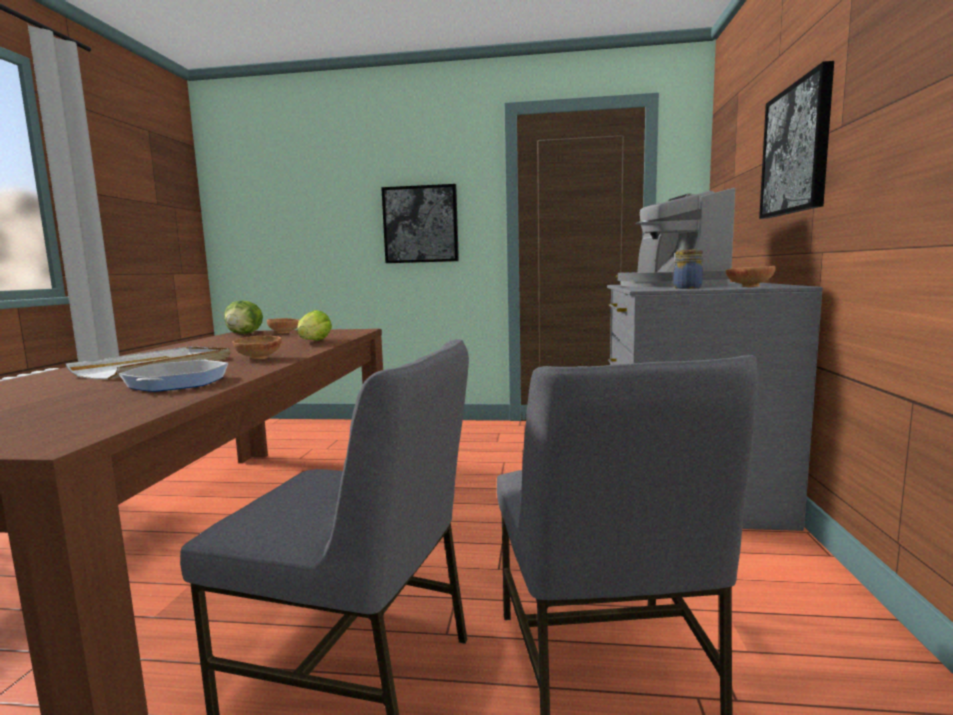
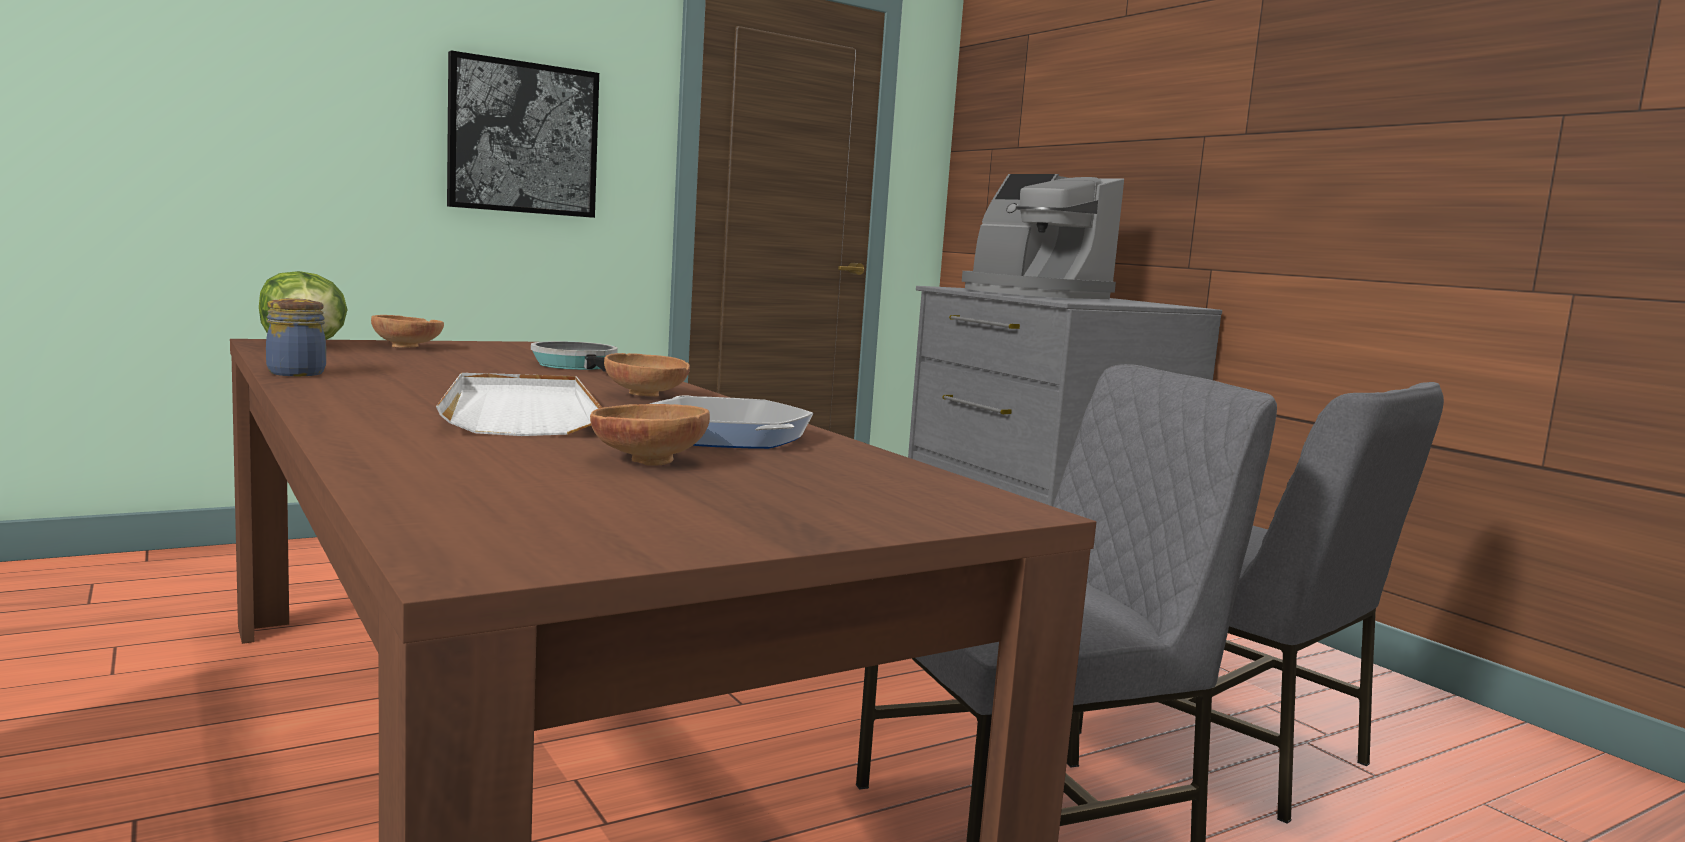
camera: 40 degrees left, 0 degrees up
(314, 342) = (578, 366): lettuce -> frying pan
(686, 288) = (1099, 302): jar -> jar (294, 373)
(748, 287) = (1154, 305): brown bowl -> brown bowl (647, 460)
(796, 149) = (1167, 142): picture -> none

